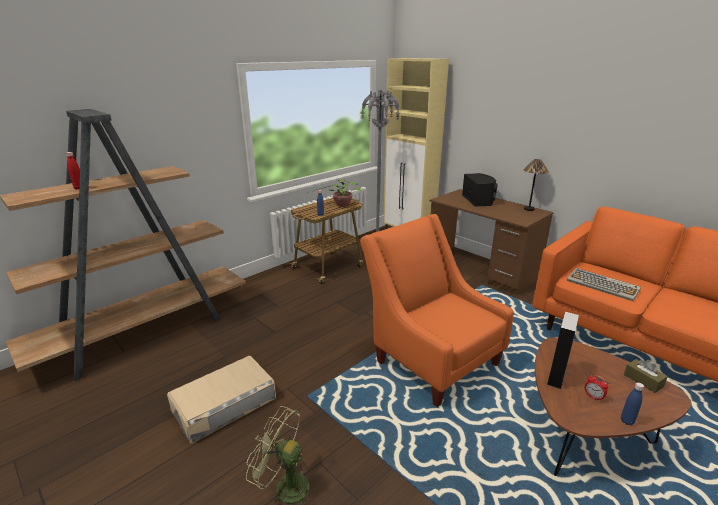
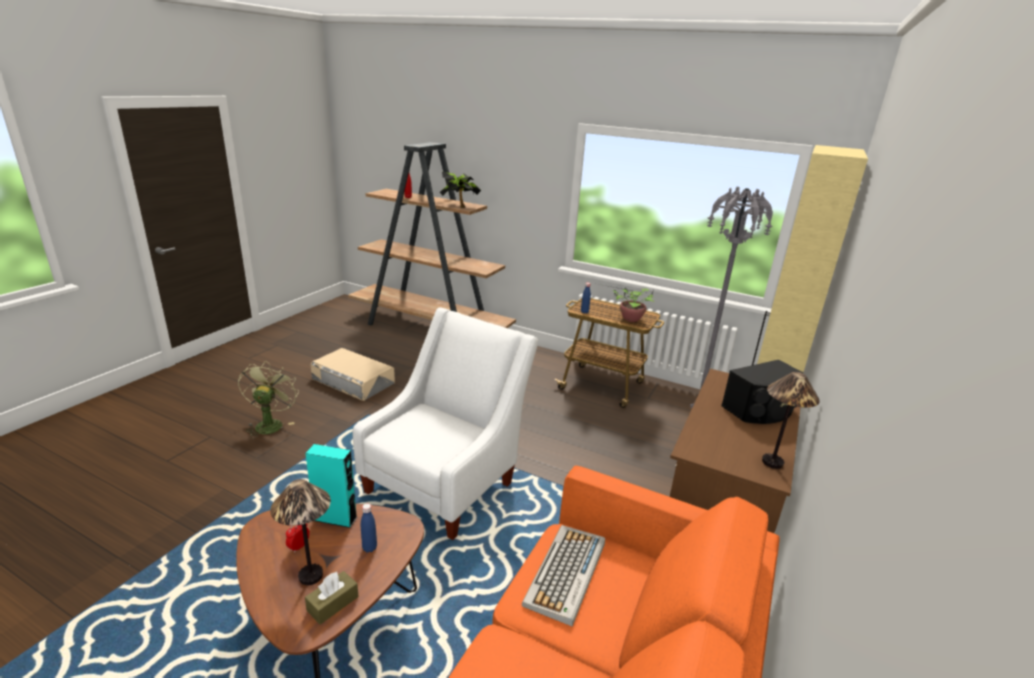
camera: 70 degrees right, 0 degrees up
(164, 173) = (459, 206): none -> potted plant
(430, 358) = (446, 482): orange armchair -> white armchair
(556, 377) = (335, 518): grey speaker -> turquoise speaker
(622, 391) = (310, 576): none -> table lamp
(627, 421) = (255, 570): blue bottle -> blue bottle (369, 548)

